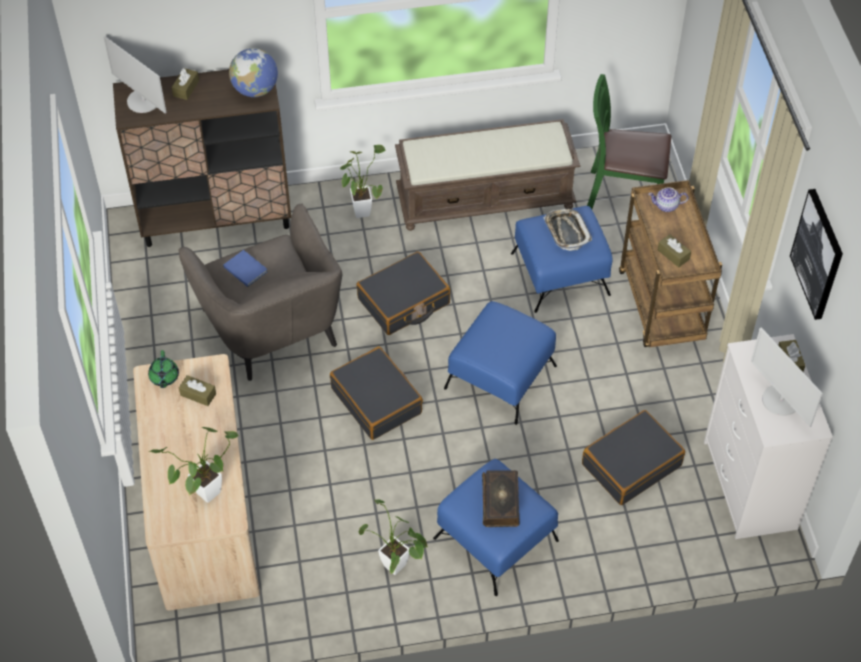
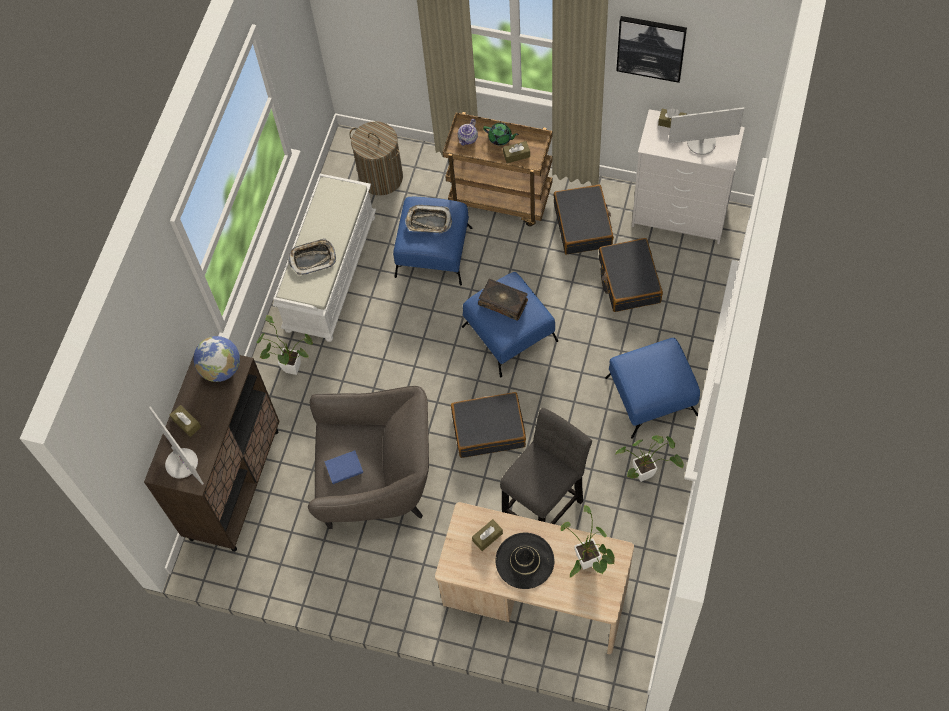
camera: 60 degrees left, 10 degrees up
(143, 101) = (182, 463): monitor -> monitor turned 105 degrees counterclockwise
(164, 377) = (457, 558): green teapot -> green teapot (500, 138)
(185, 436) = (524, 561): none -> black hat
(309, 485) = (545, 507): none -> grey stool
(403, 302) = (402, 373): black suitcase -> black suitcase (583, 225)
(461, 151) = (312, 258): none -> tray
(486, 199) = (330, 272): brown bench -> white bench
(501, 502) = (655, 369): book -> book (503, 302)
(622, 196) = (381, 177): green chair -> laundry basket

